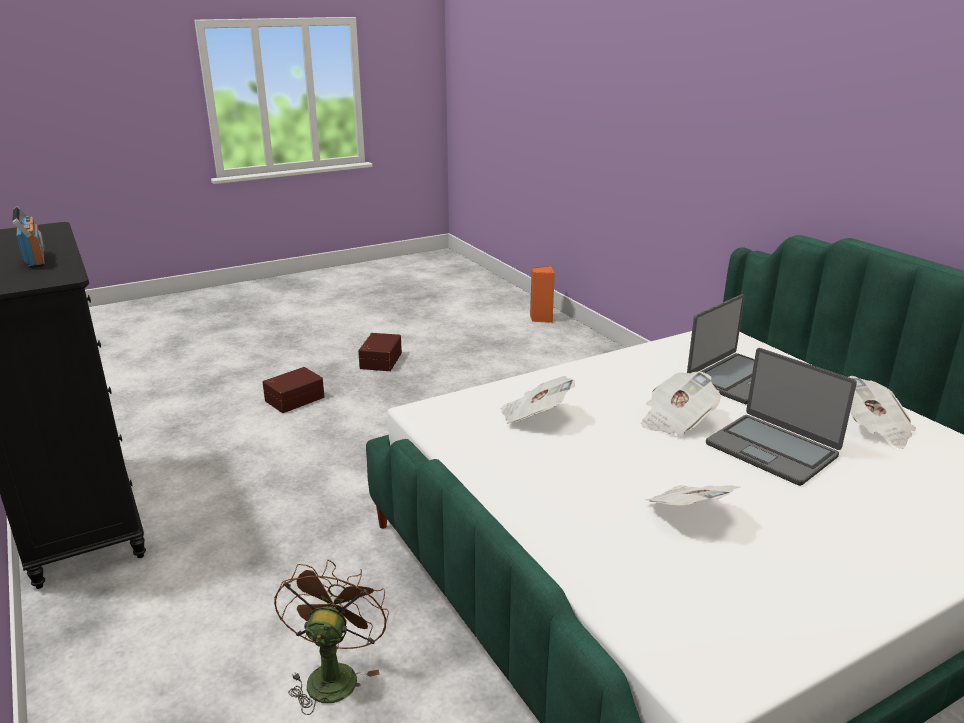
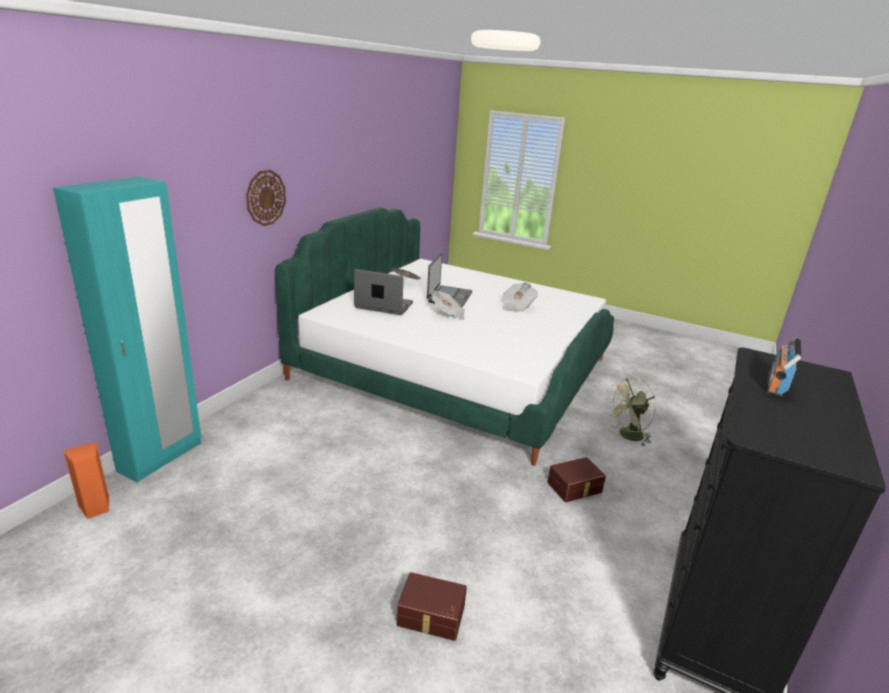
camera: 125 degrees left, 0 degrees up
(333, 674) = (627, 436): brown fan -> green fan
(379, 360) = (289, 595): brown storage box -> brown storage box (575, 488)
(534, 416) = (488, 343): newspaper -> none
(591, 340) = (161, 457): none -> turquoise wardrobe
(772, 155) = (265, 198): none -> wall clock

